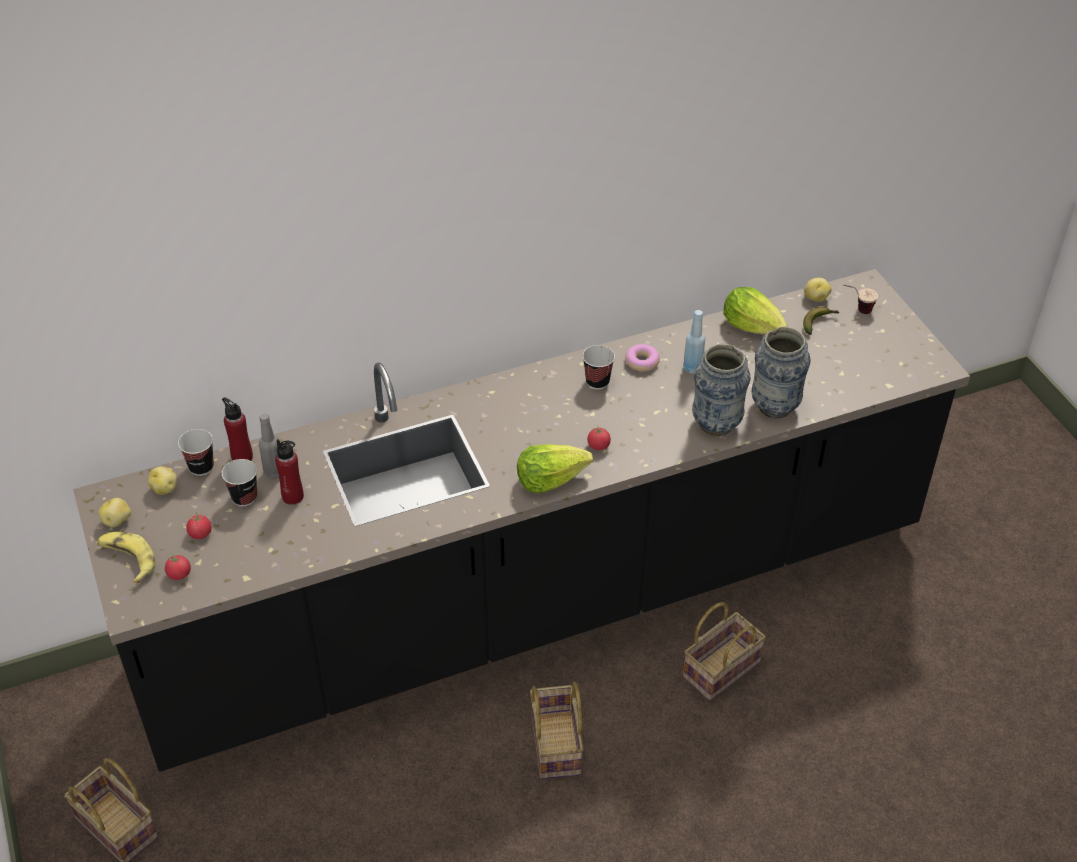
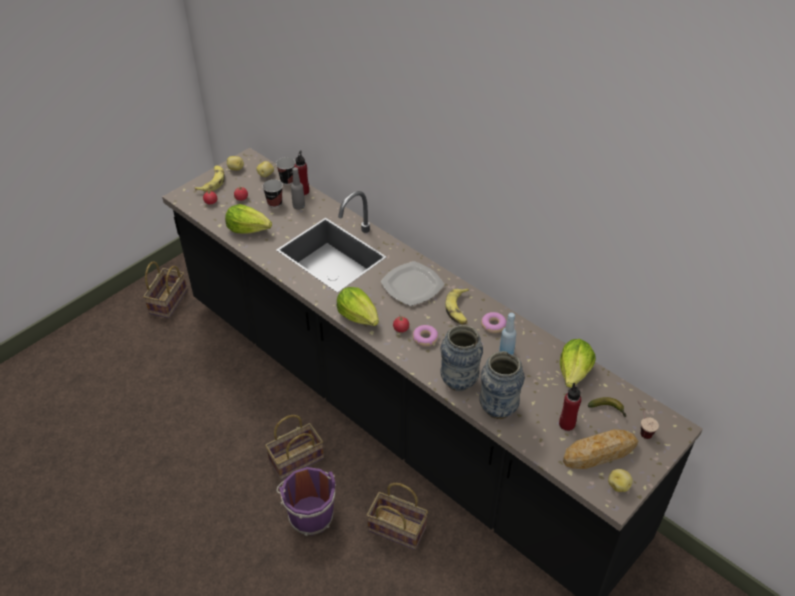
camera: 65 degrees right, 0 degrees up
(282, 544) = (248, 229): none -> lettuce
(293, 496) = (285, 219): red bottle -> red bottle (567, 424)
(526, 408) = (412, 286): none -> plate
(597, 382) = (459, 310): cup -> banana
(628, 429) = (425, 338): none -> donut
(653, 757) = (310, 514): none -> purple bucket
(815, 297) = (635, 400): potato -> potato (618, 485)
(873, 353) = (600, 453): none -> bread

